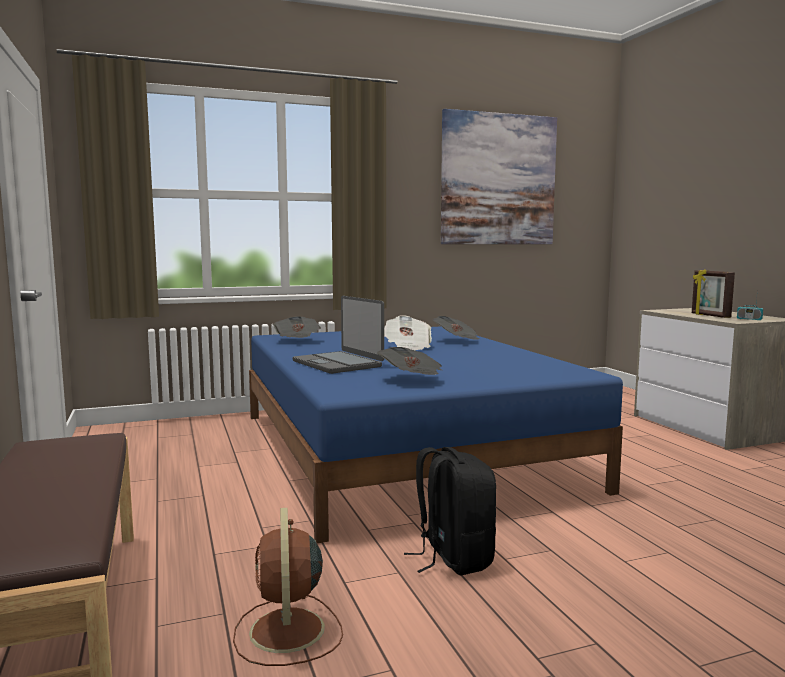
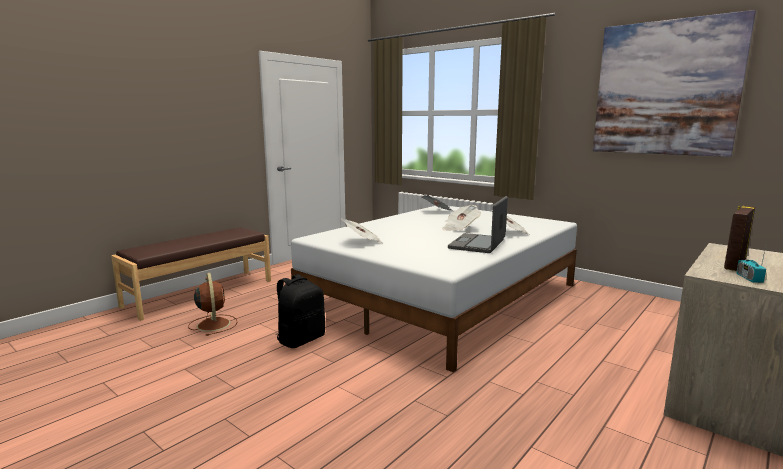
camera: 60 degrees right, 5 degrees up
(287, 632) = (213, 324): brown fan -> brown fan turned 105 degrees clockwise
(338, 364) = (384, 226): laptop -> laptop (478, 244)
(402, 449) = (443, 296): blue bed -> white bed

